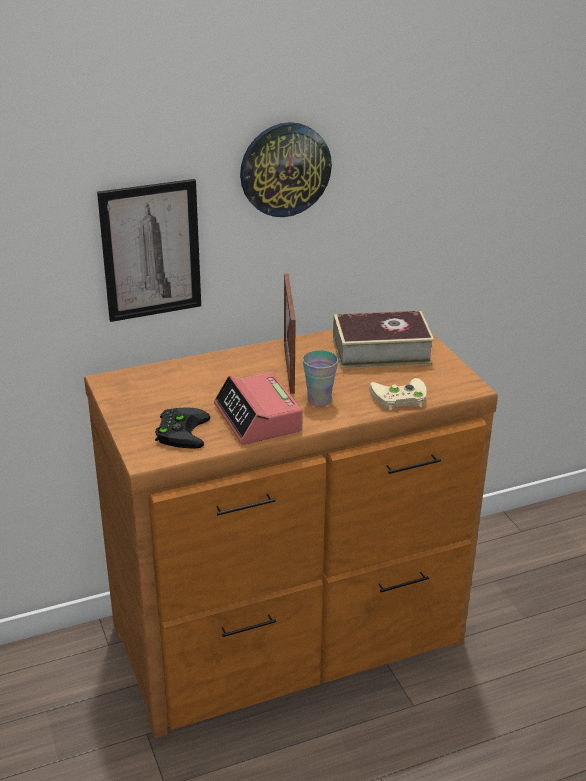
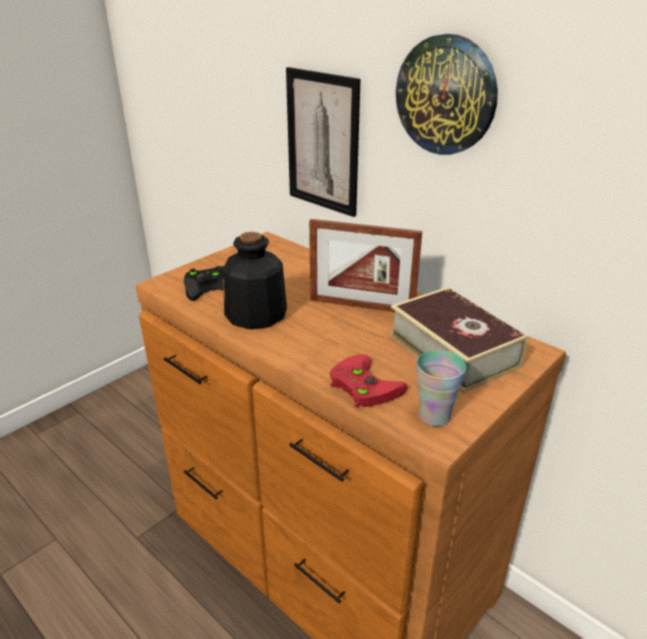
camera: 65 degrees right, 0 degrees up
(258, 419) = (256, 314): alarm clock -> bottle
(289, 367) = (361, 306): picture frame -> picture frame turned 135 degrees counterclockwise
(319, 400) = (314, 337): cup -> cup (434, 416)
(397, 398) = (361, 385): beige game controller -> red game controller

